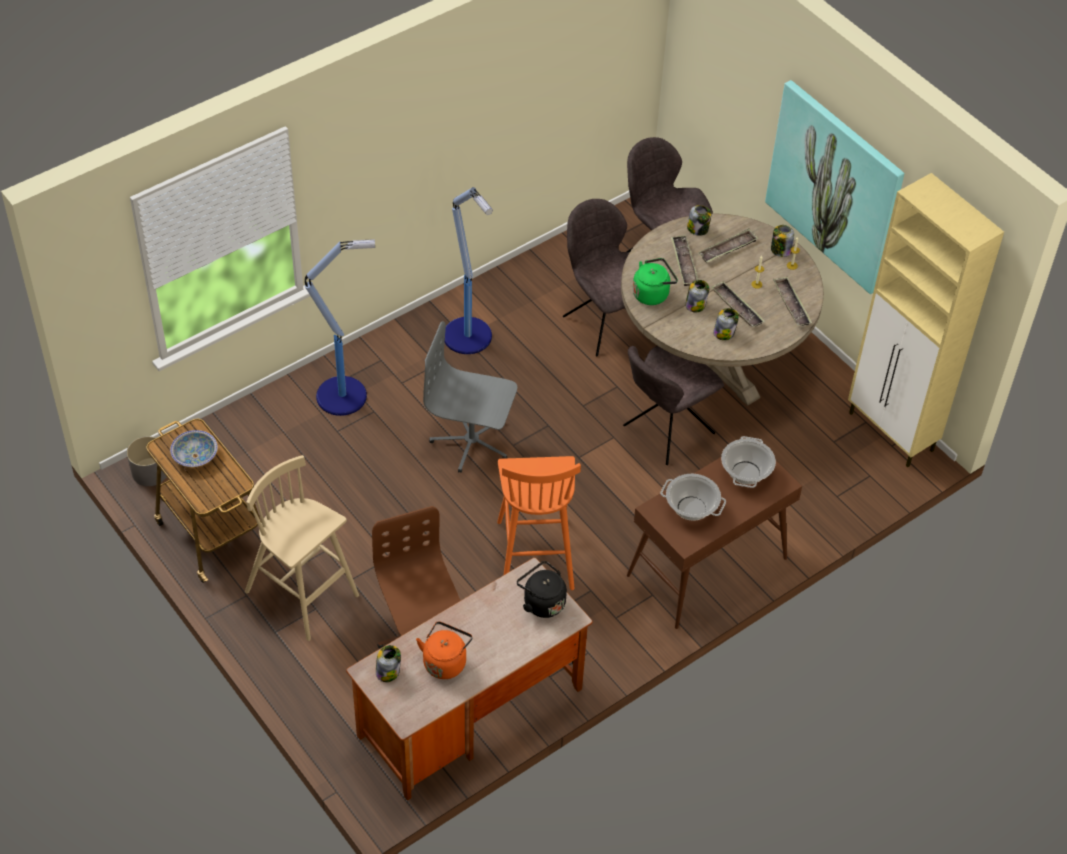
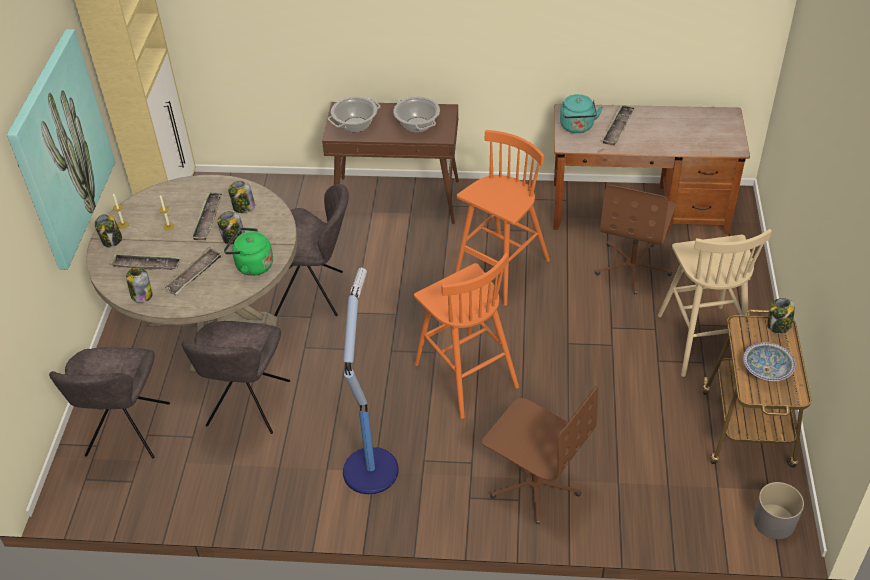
camera: 135 degrees left, 5 degrees down
(343, 395) = (534, 484): floor lamp -> brown office chair
(388, 671) = (720, 142): jar -> jar (778, 326)
(445, 661) = (675, 129): orange kettle -> none
(471, 442) = (464, 374): grey office chair -> orange stool
(542, 602) = (577, 127): black kettle -> turquoise kettle
(791, 304) = (168, 199): tray -> tray (618, 128)

